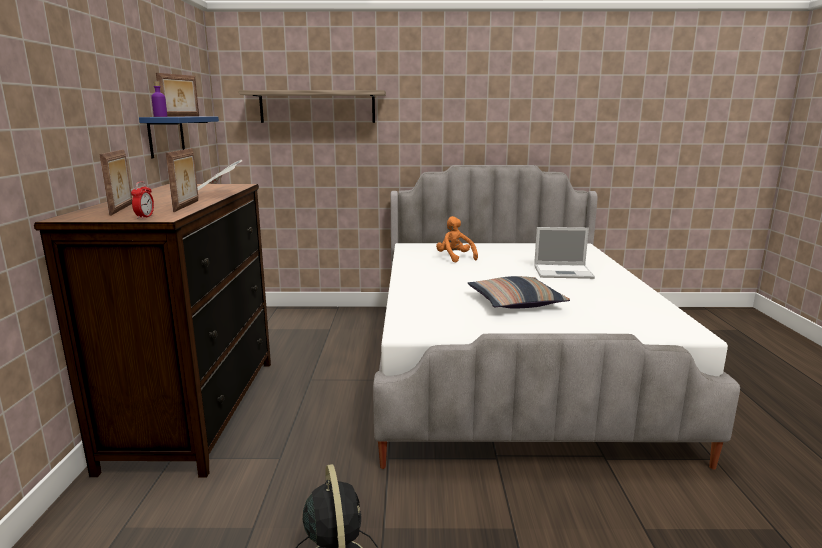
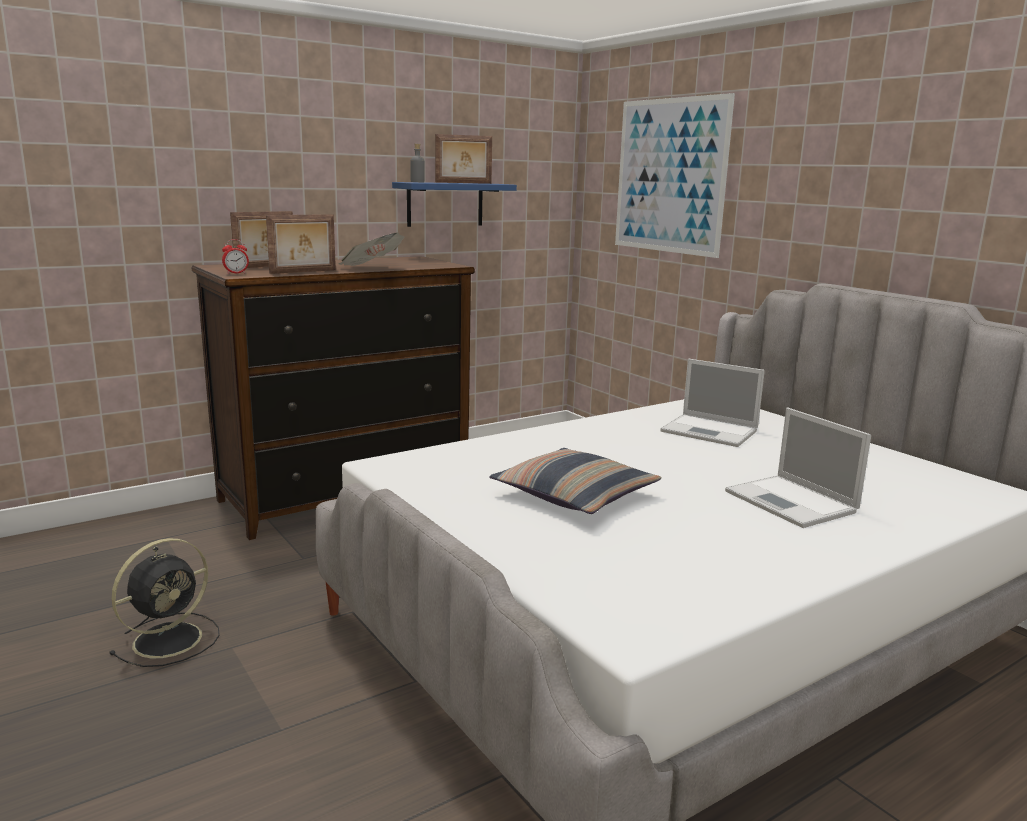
camera: 55 degrees right, 0 degrees up
(160, 116) = (417, 182): purple bottle -> grey bottle
(317, 107) = (669, 176): shelf -> picture
(455, 258) = (711, 431): orange plush toy -> laptop

